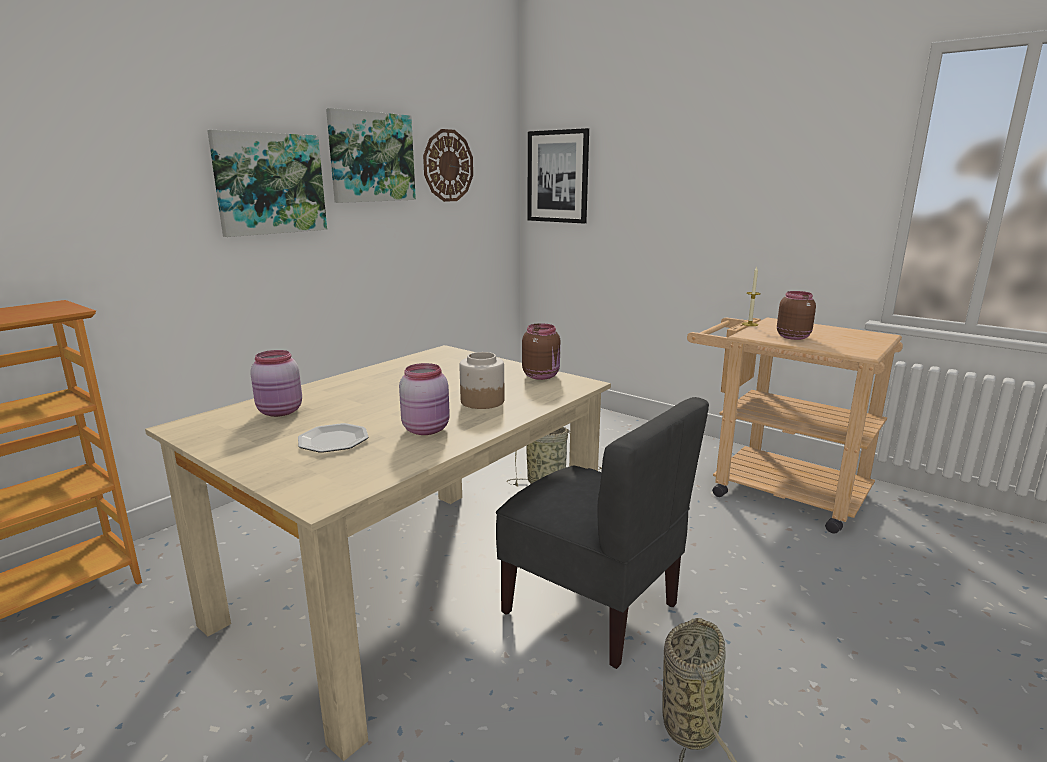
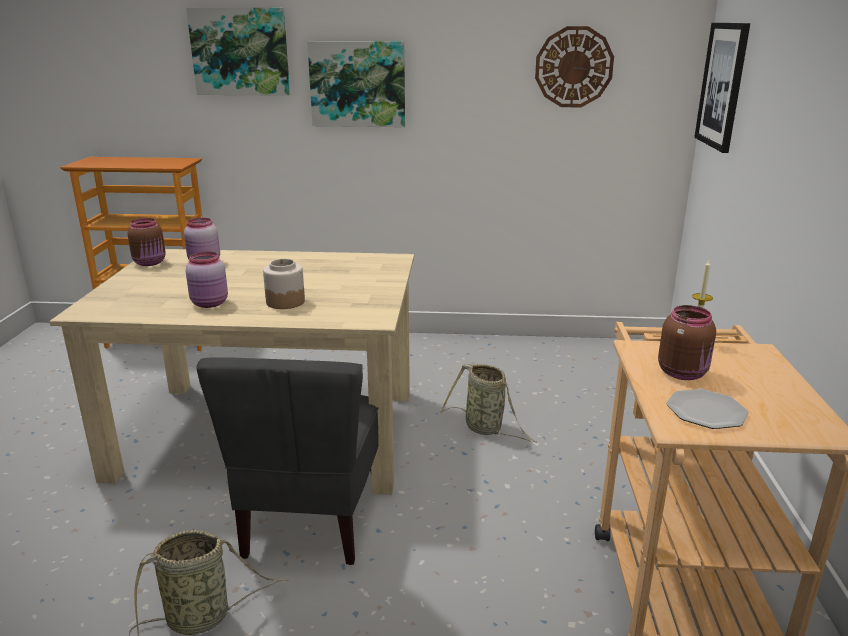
camera: 55 degrees right, 5 degrees up
(333, 440) = (168, 288): plate -> plate (706, 411)
(371, 157) = (467, 59): picture -> picture (240, 52)
(541, 375) = (377, 302): brown jar -> brown jar (150, 263)

